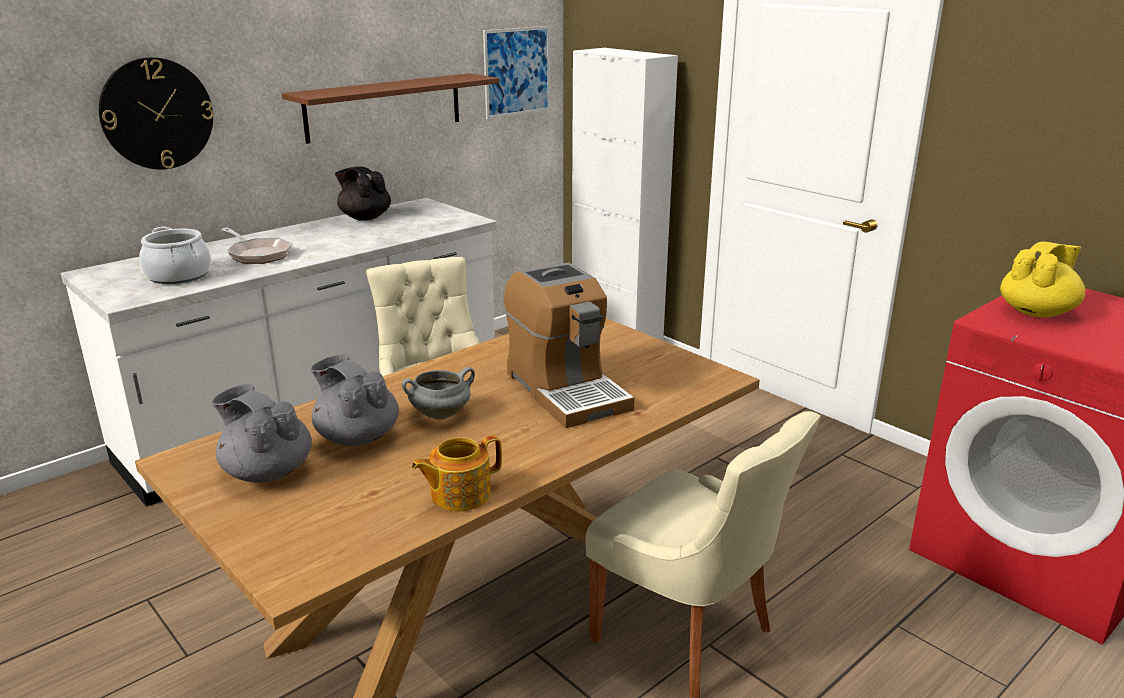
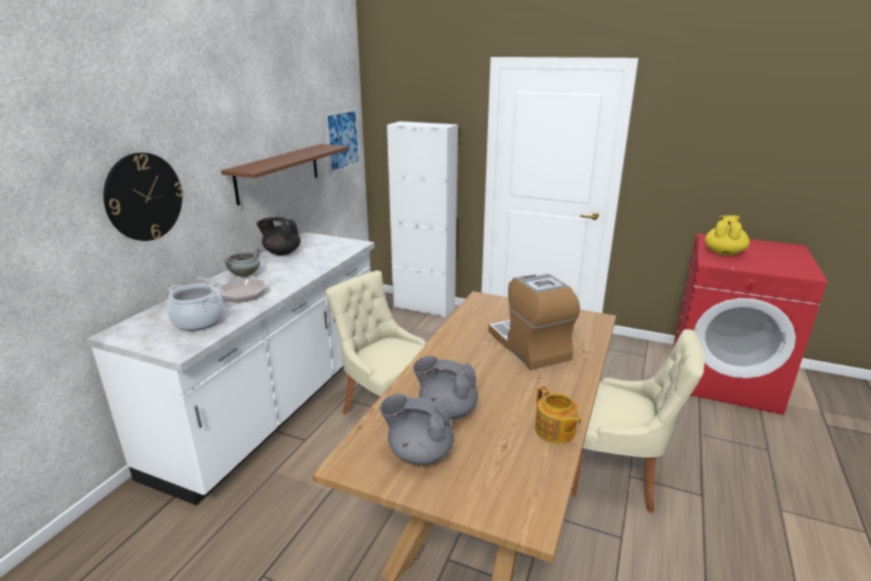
camera: 25 degrees left, 0 degrees up
(441, 414) = (478, 380): grey cooking pot -> grey cooking pot (245, 275)
(459, 494) = (555, 431): teapot -> teapot turned 60 degrees counterclockwise
(566, 390) = (529, 346): coffee machine -> coffee machine turned 150 degrees counterclockwise

